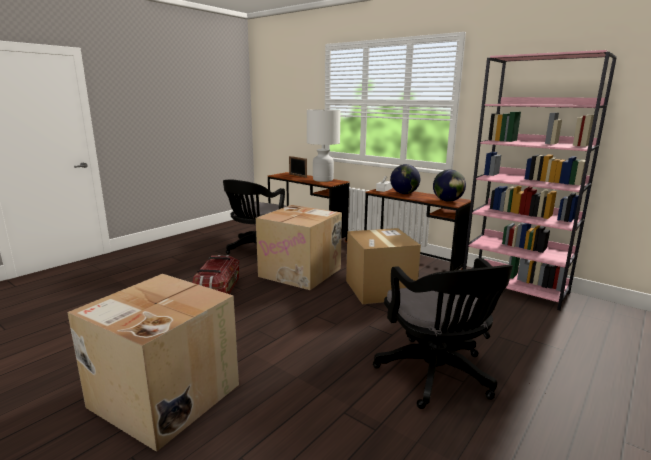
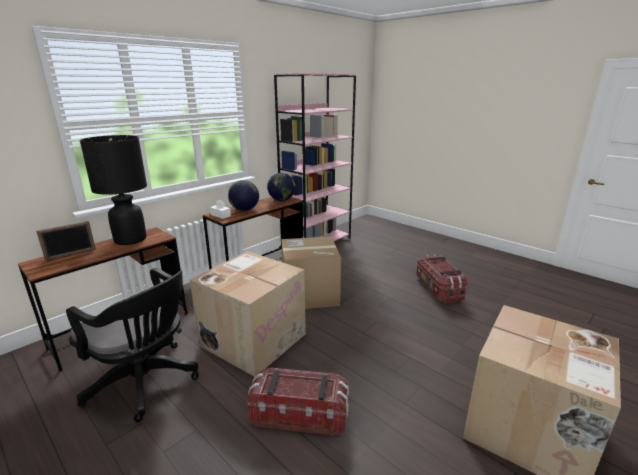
camera: 85 degrees left, 5 degrees up
(322, 180) = (130, 240): white table lamp -> black table lamp
(437, 376) = (438, 289): black office chair -> storage box

